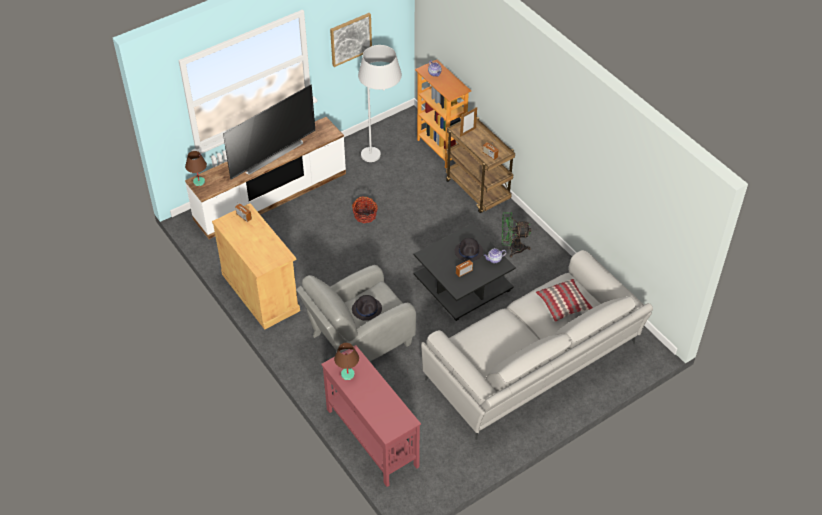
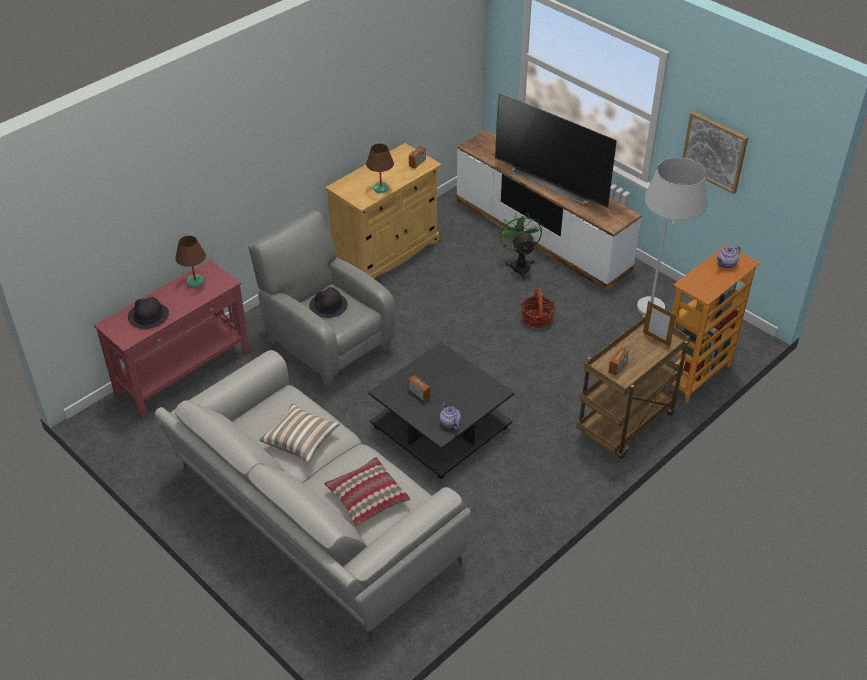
camera: 80 degrees right, 5 degrees down
(198, 182) = (486, 139): brown table lamp -> brown table lamp (380, 188)
(469, 251) = (458, 395): black hat -> black hat (148, 316)
(507, 335) = (301, 440): none -> pillow
(512, 248) = (524, 474): green fan -> green fan (519, 265)

